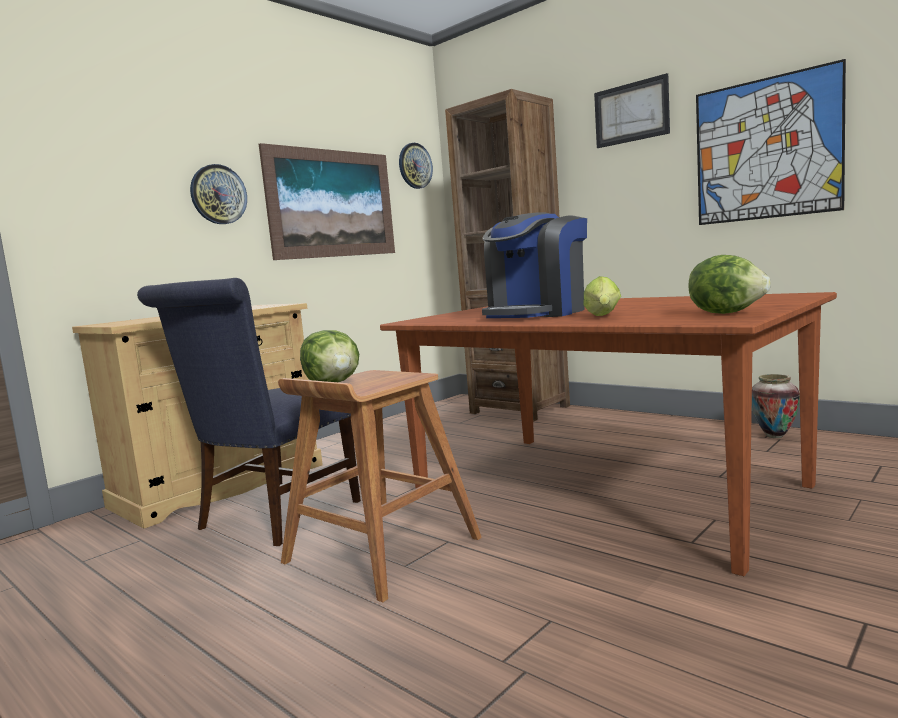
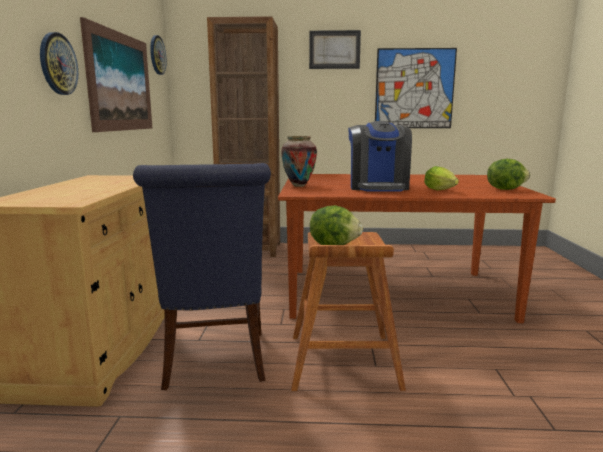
camera: 40 degrees left, 5 degrees up
(774, 436) = (418, 250): vase -> vase (298, 185)

